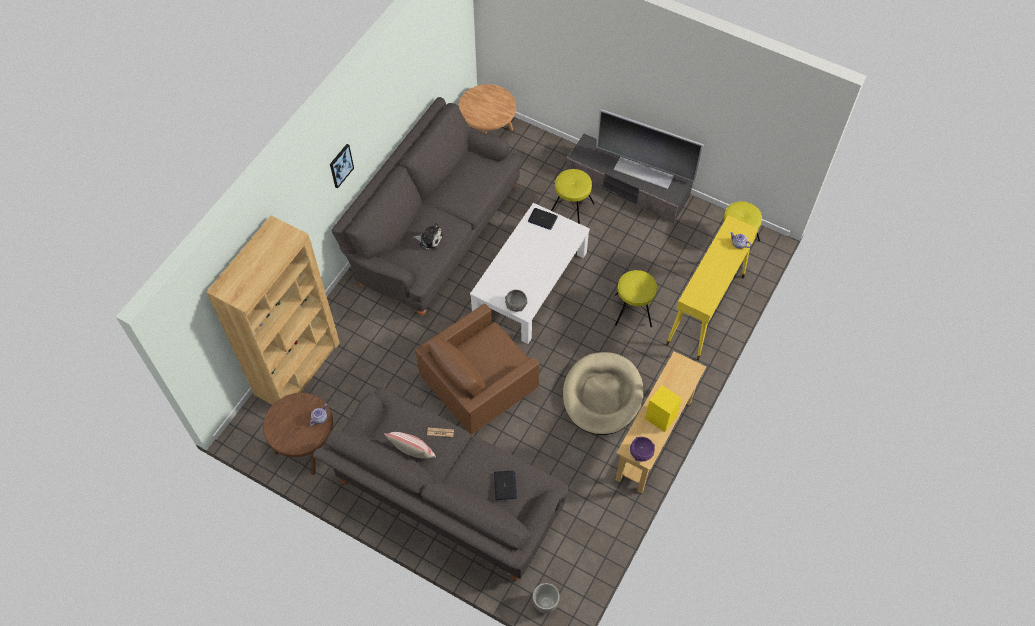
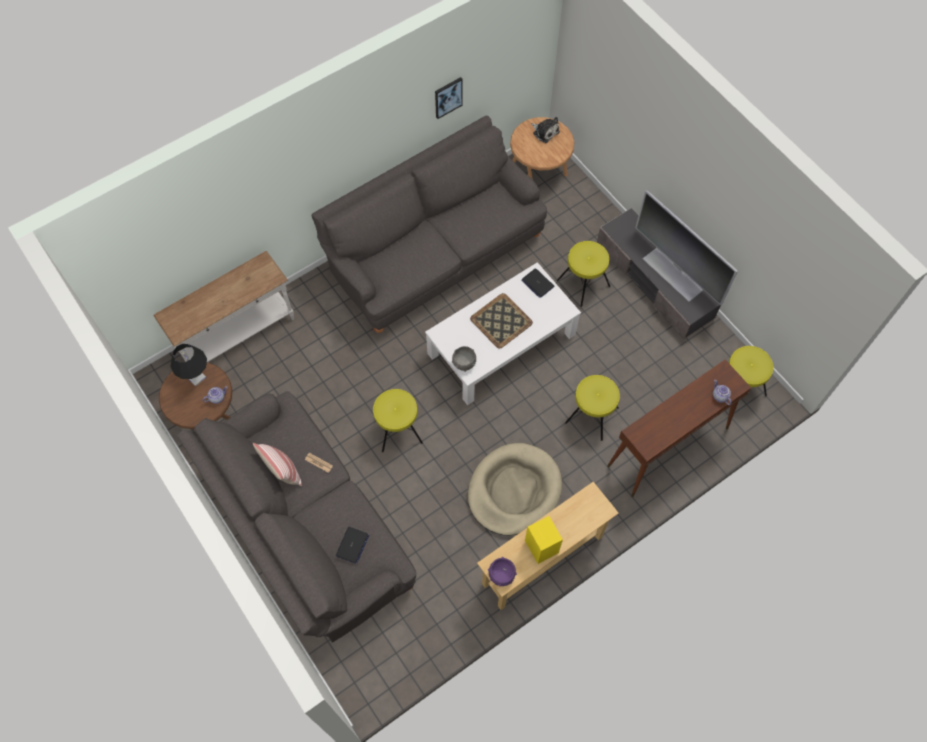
camera: 25 degrees right, 5 degrees up
(291, 409) = (196, 377): none -> black table lamp
(297, 368) = (238, 336): brown bookcase -> white console table
(340, 165) = (336, 152): picture -> picture (448, 97)
(429, 239) = (410, 260): plush toy -> plush toy (545, 132)
(479, 387) = (397, 429): brown armchair -> yellow stool
(529, 260) = (501, 321): none -> tray
(545, 603) = (348, 677): planter -> none
(705, 311) = (667, 447): yellow console table -> brown console table

